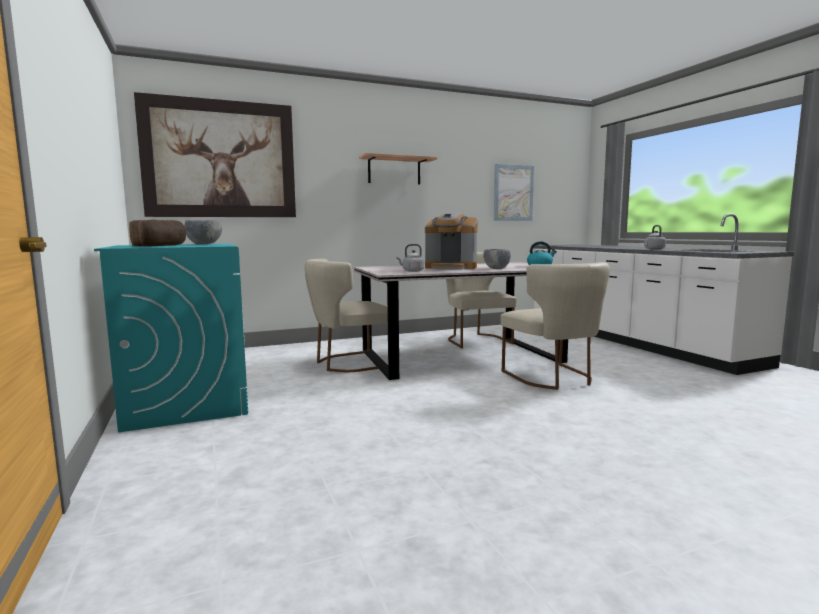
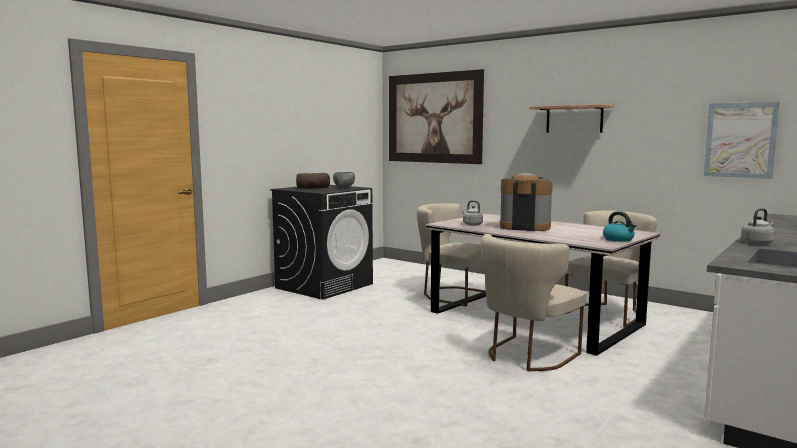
camera: 60 degrees right, 0 degrees up
(187, 402) = (324, 286): turquoise washing machine -> black washing machine
(451, 268) = (524, 227): coffee machine -> coffee machine turned 120 degrees clockwise
(496, 268) = (544, 234): grey bowl -> none

